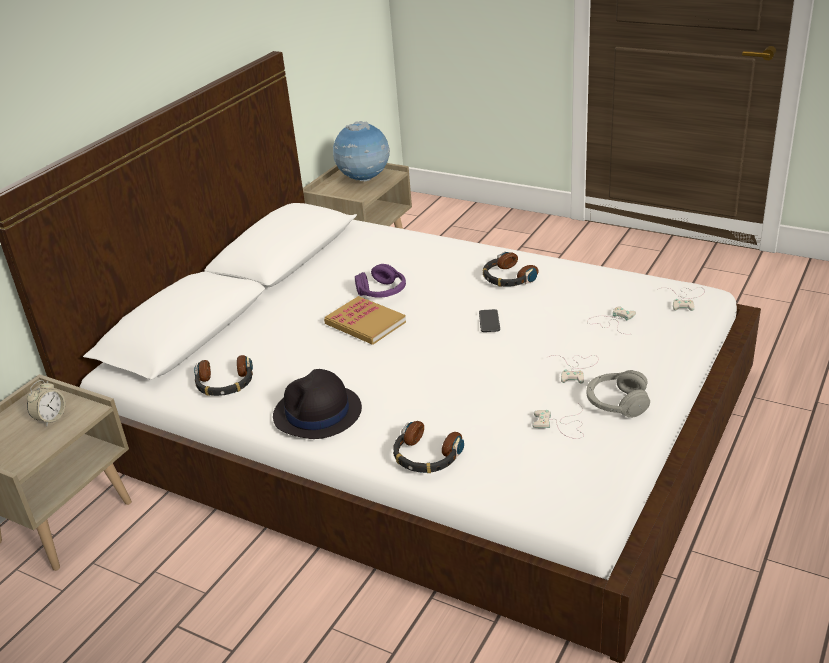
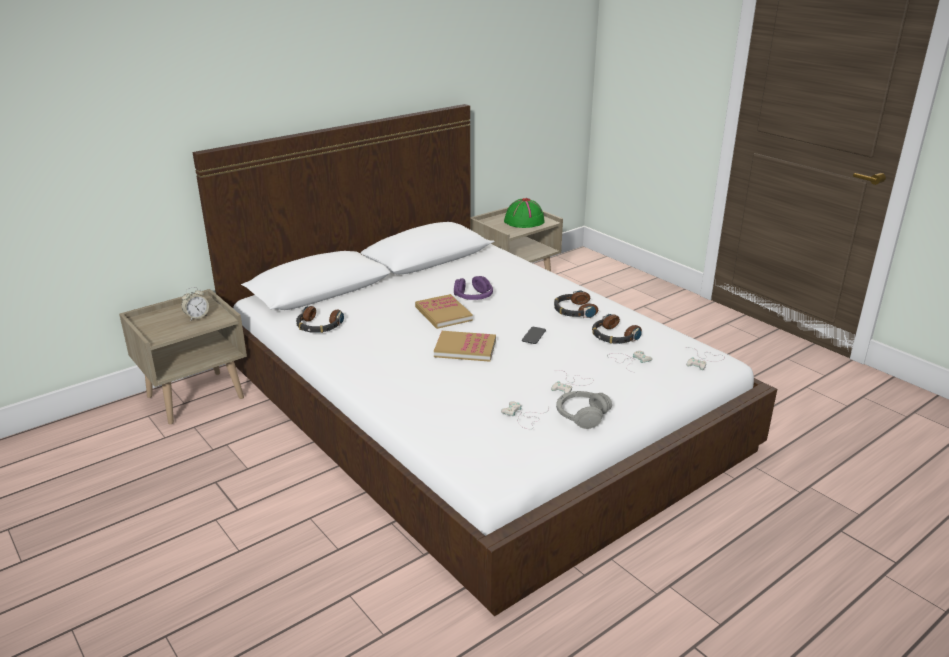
camera: 20 degrees right, 5 degrees down
(317, 413) = (362, 361): black hat -> none
(364, 180) = (524, 221): globe -> green hat
(426, 456) = (411, 409): headphones -> headphones (613, 336)
(427, 360) = (465, 348): none -> book

